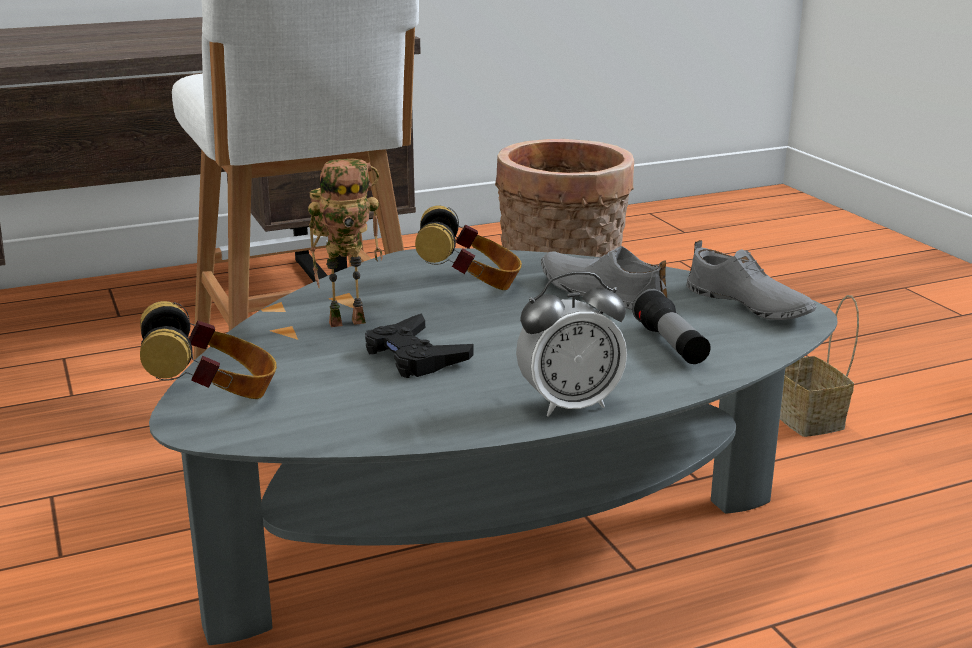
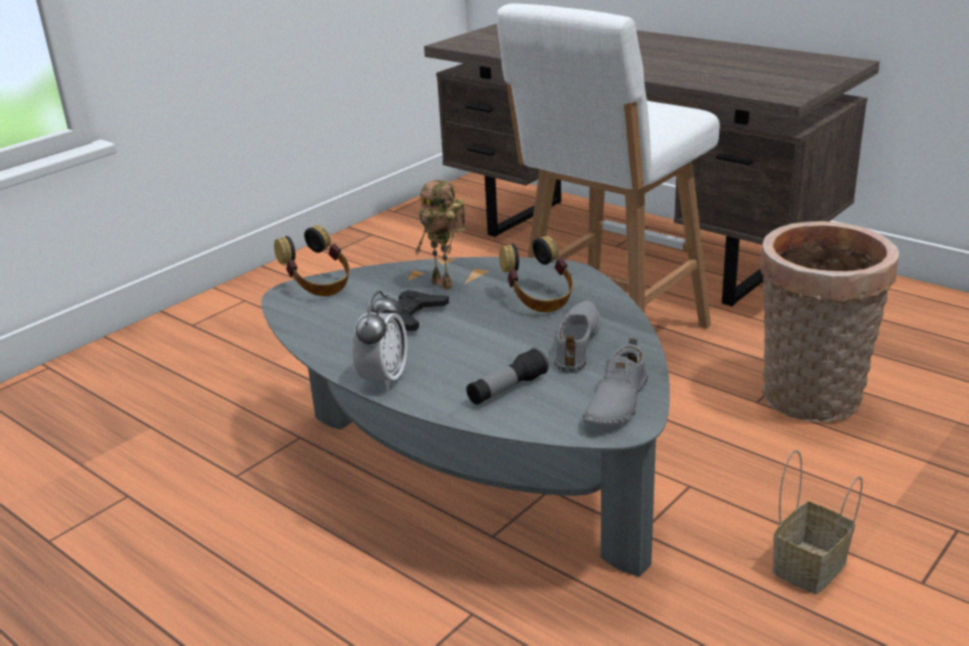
camera: 65 degrees right, 5 degrees up
(569, 404) = (383, 378): alarm clock -> alarm clock turned 120 degrees counterclockwise

